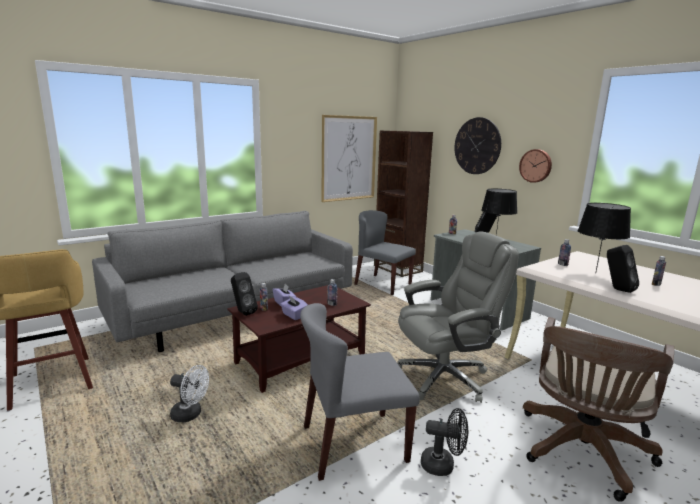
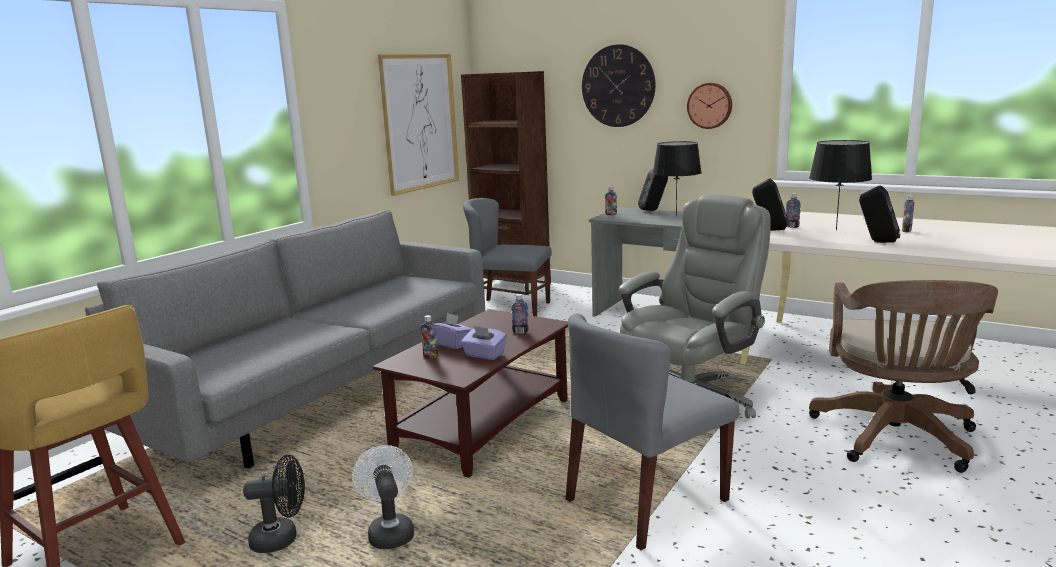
camera: 20 degrees left, 0 degrees up
(190, 415) = (389, 531): white fan -> white fan turned 105 degrees counterclockwise
(242, 312) = (404, 366): black speaker -> black speaker (769, 230)
(443, 465) = (767, 492): black fan -> black fan (282, 539)

